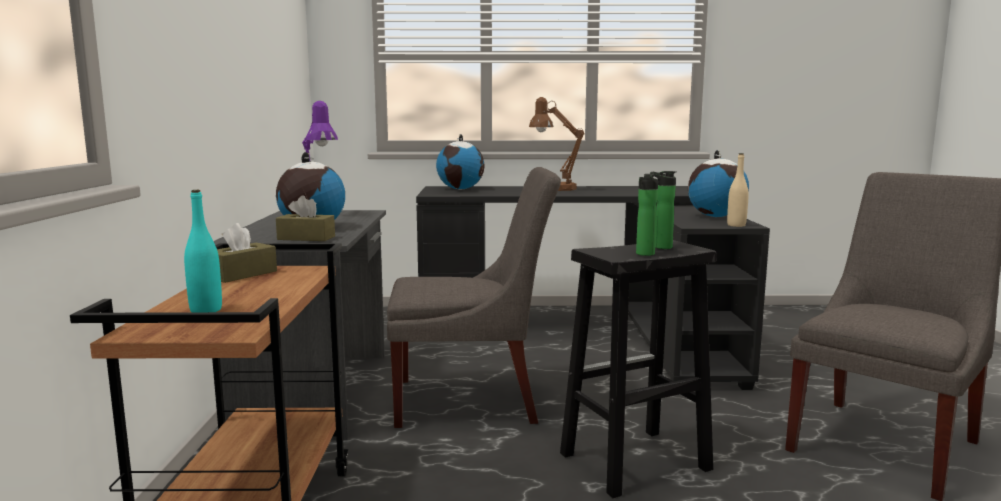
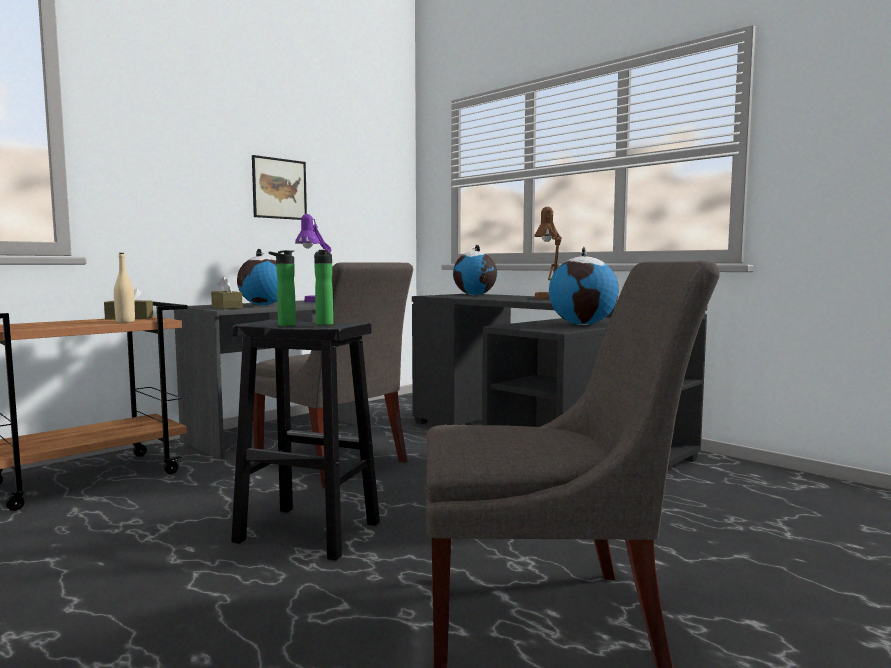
camera: 45 degrees right, 5 degrees down
(206, 310) = (35, 324): turquoise bottle -> none
(244, 60) = (279, 188): none -> picture
(736, 225) = (546, 329): beige bottle -> beige bottle (125, 321)

